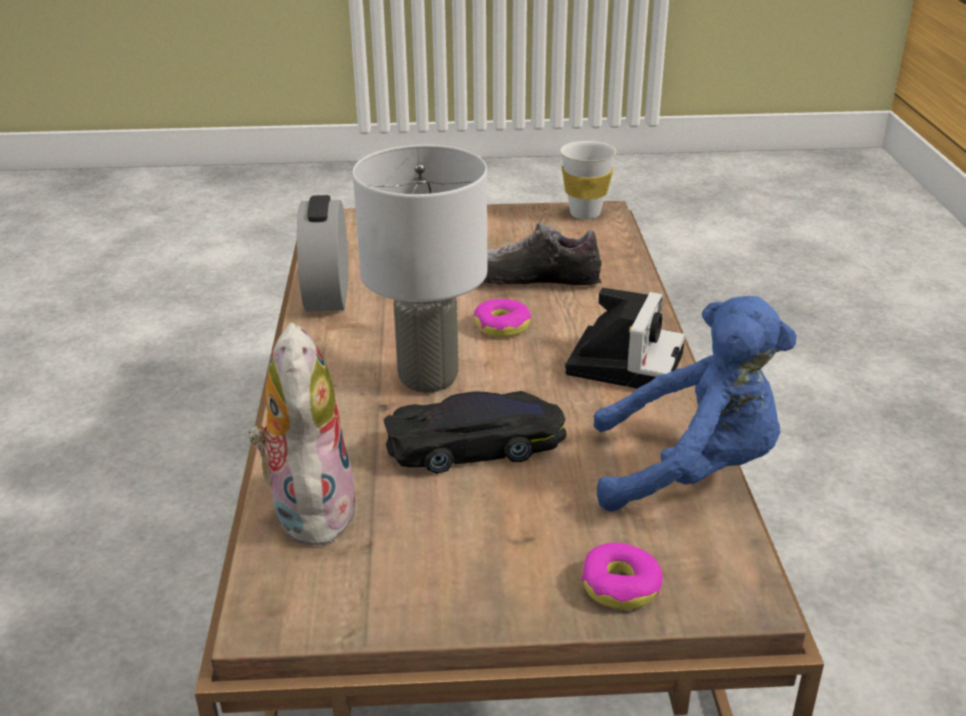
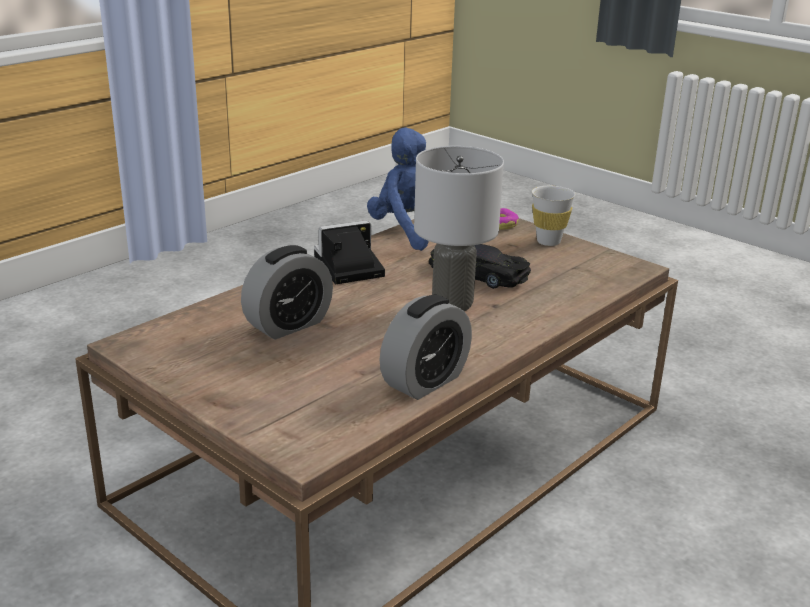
camera: 135 degrees left, 5 degrees down
(309, 509) = (585, 286): plush toy -> none
(502, 326) = (364, 309): donut -> none
(530, 279) = (288, 325): shoe -> alarm clock
(585, 214) = (141, 347): white cup -> white cup (548, 241)

